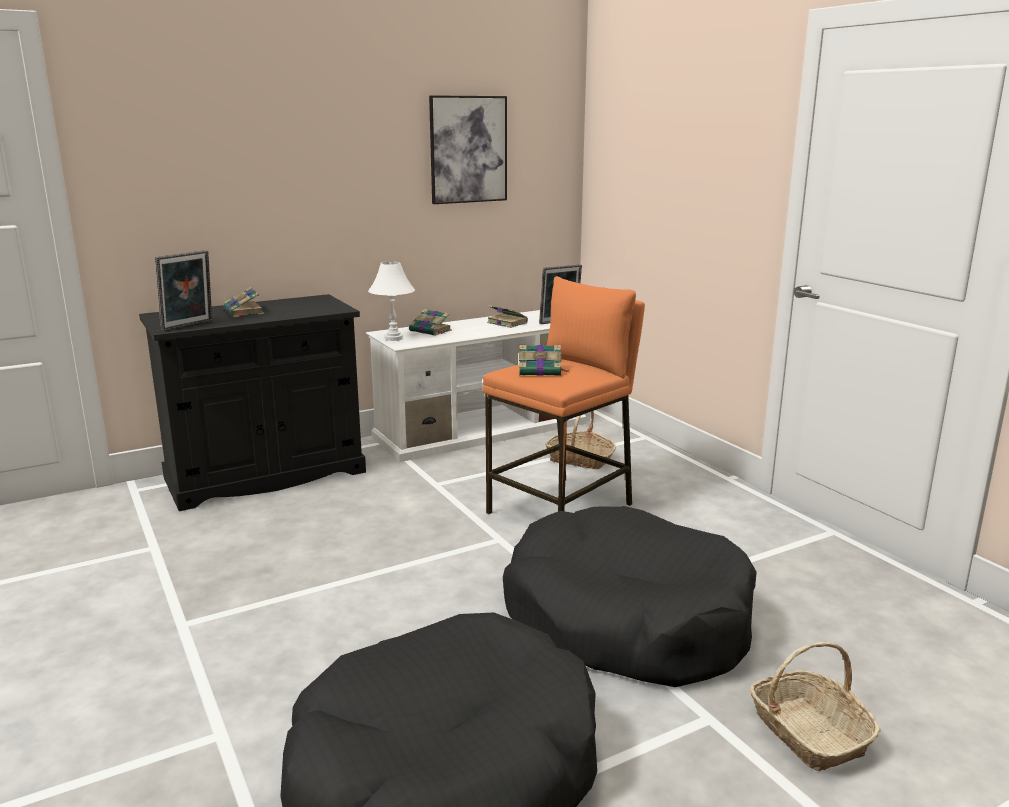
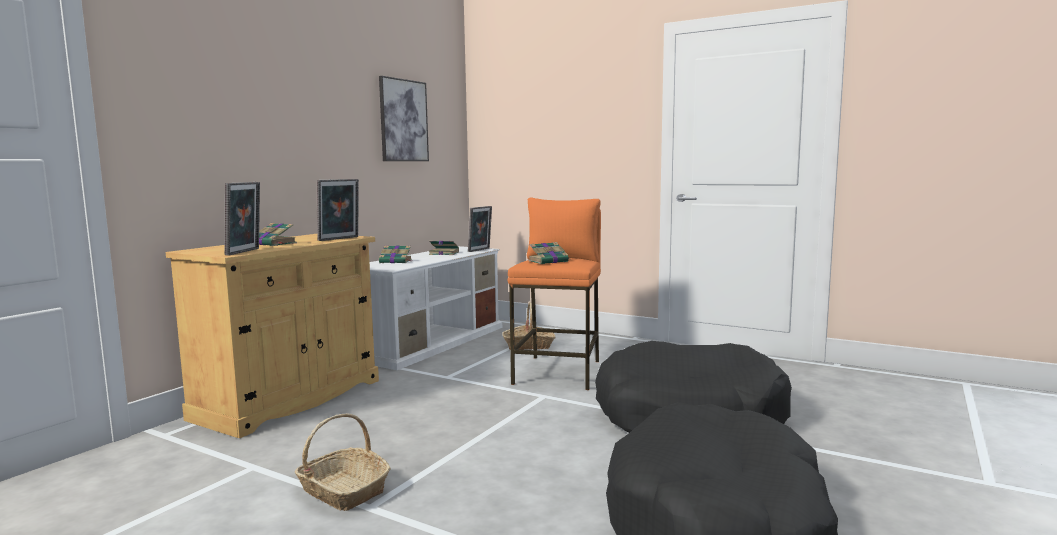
camera: 30 degrees left, 10 degrees down
(266, 475) = (289, 399): black cabinet -> beige cabinet
(317, 311) = (340, 239): none -> picture frame
(393, 338) = (376, 267): white table lamp -> none
(808, 732) = (858, 438): basket -> basket (342, 490)

